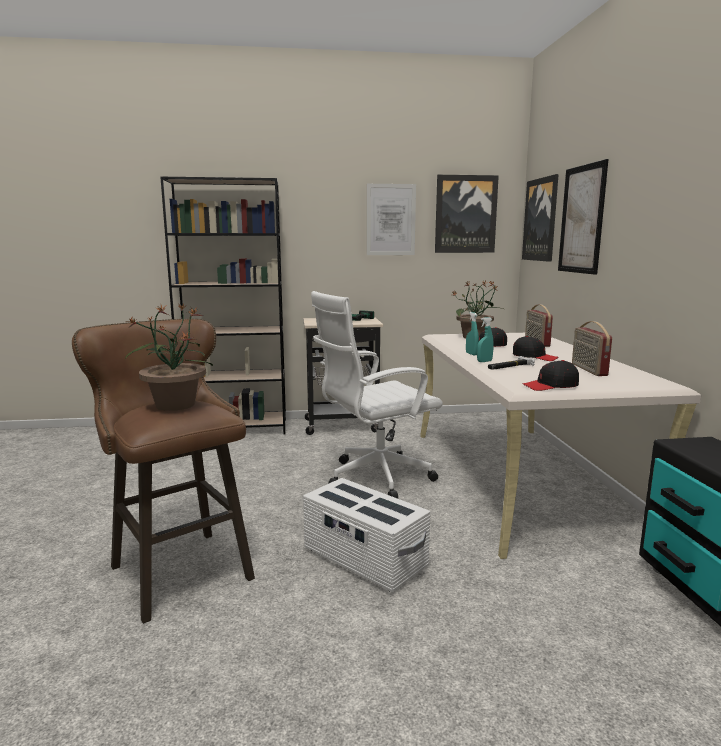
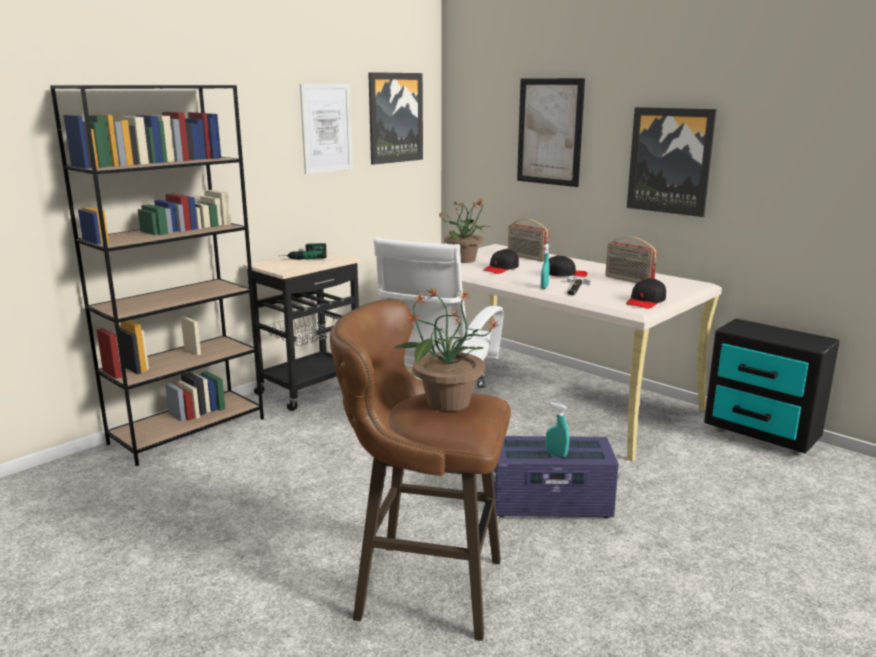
camera: 40 degrees left, 5 degrees up
(364, 559) = (551, 504): white storage box -> purple storage box
(471, 354) = (514, 281): turquoise spray bottle -> turquoise spray bottle (556, 454)
(541, 220) = (478, 125): picture -> picture (670, 161)

